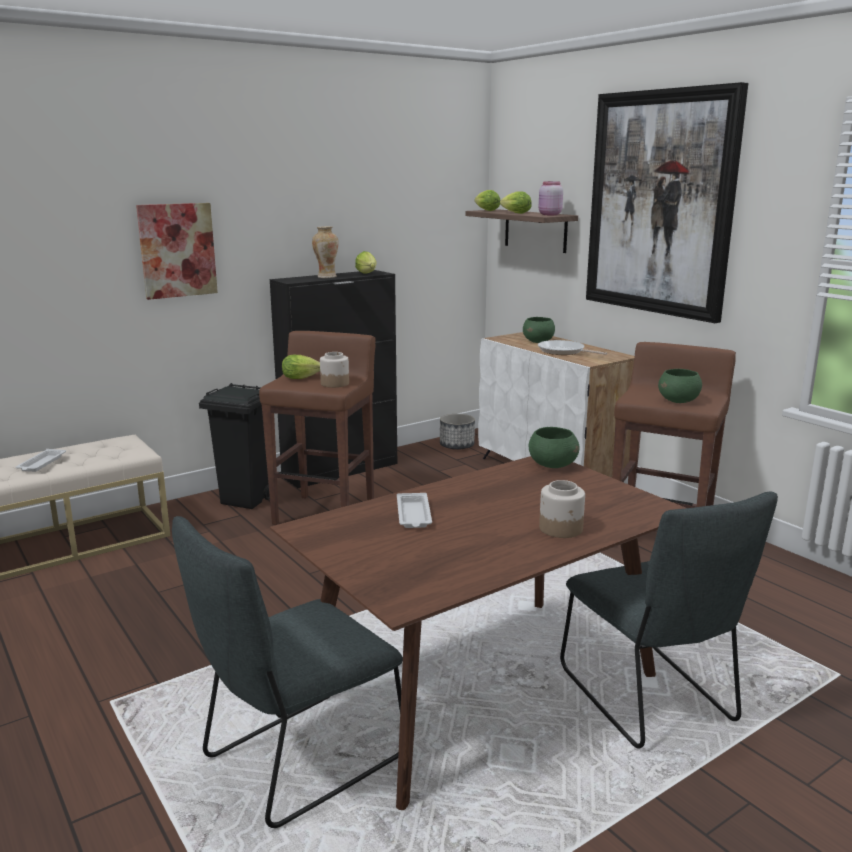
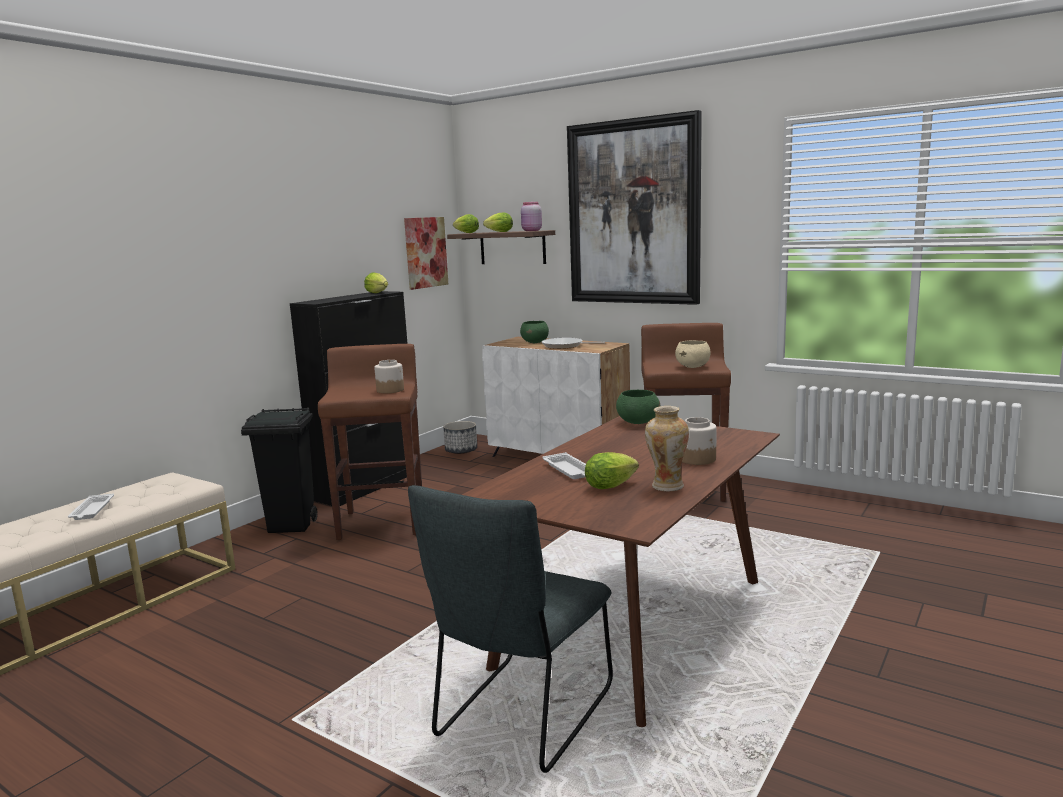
camera: 20 degrees left, 5 degrees down
(177, 250) = (202, 278): picture -> picture (425, 252)
(302, 378) = (353, 390): lettuce -> lettuce (613, 486)
(326, 277) = (343, 297): vase -> vase (666, 486)
(650, 699) = (767, 599): grey chair -> none
(679, 401) = (693, 367): green bowl -> beige bowl

